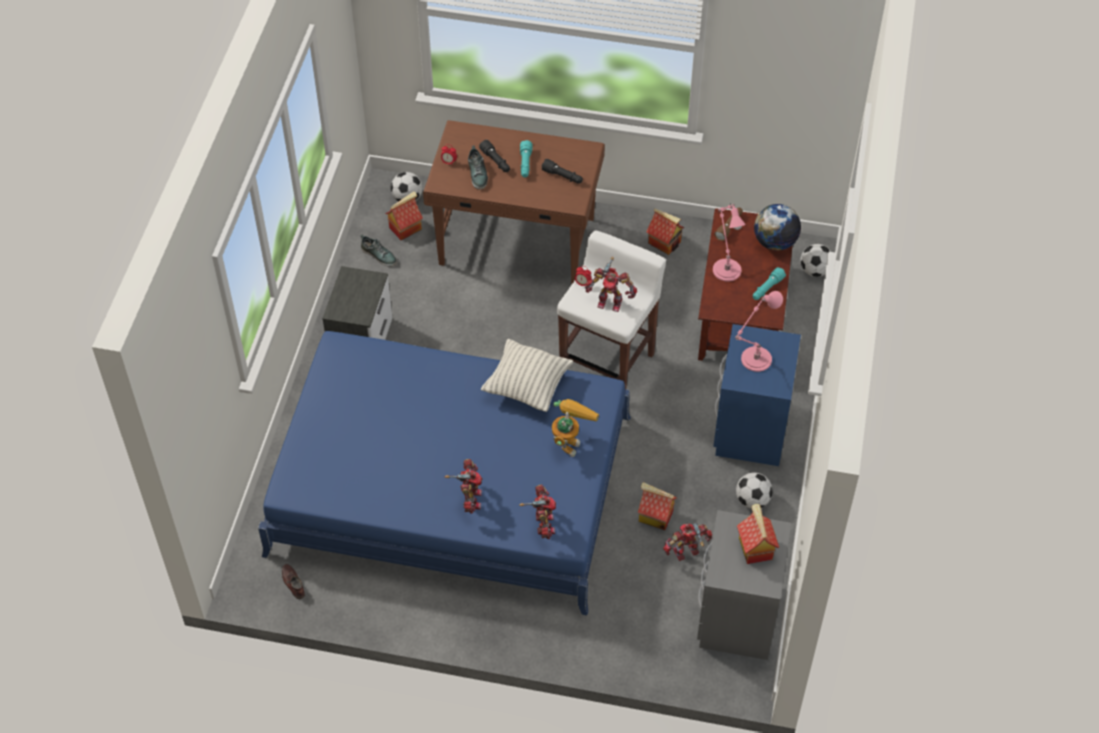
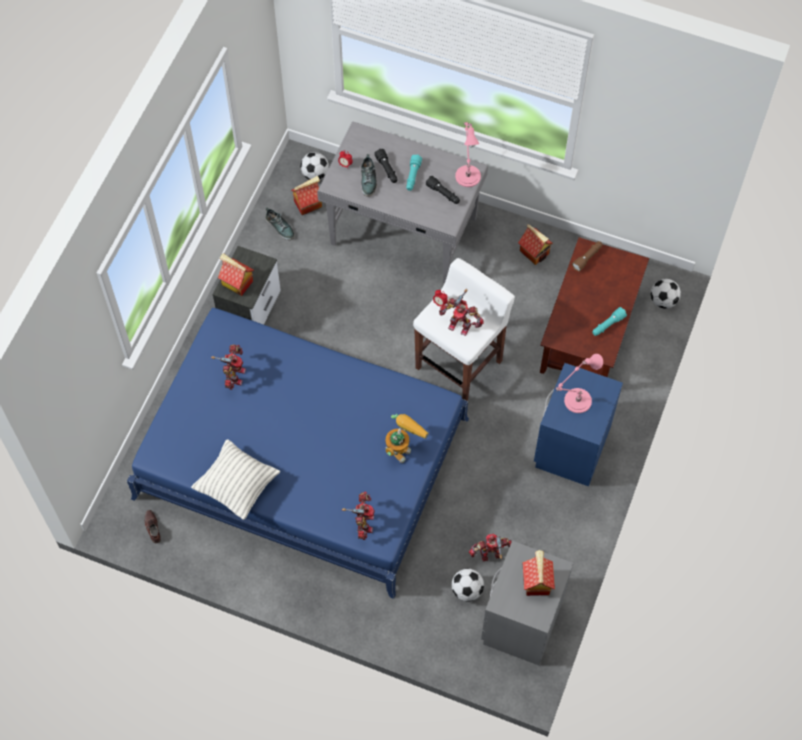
camera: 10 degrees right, 10 degrees up
(470, 499) = (306, 489): toy robot -> toy robot (234, 375)
(517, 243) = (404, 233): brown desk -> grey desk
(527, 387) = (376, 389): pillow -> pillow (237, 486)
(655, 516) = (470, 516): toy house -> toy house (236, 283)
(726, 268) = (575, 299): pink table lamp -> pink table lamp (467, 174)
(752, 500) = (558, 515): football -> football (467, 590)
(774, 242) = (625, 279): globe -> none

